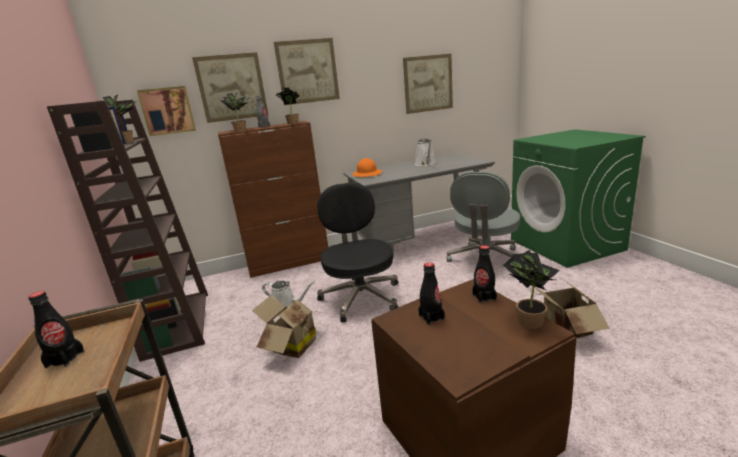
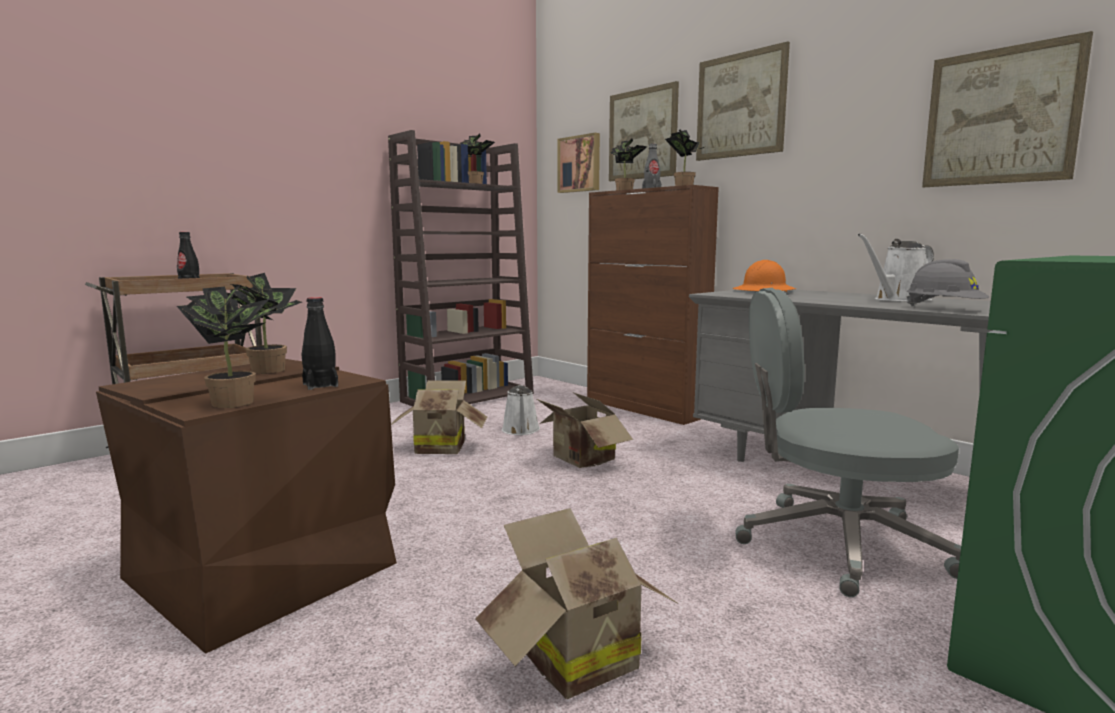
camera: 65 degrees right, 10 degrees down
(361, 297) = (580, 461): black office chair -> cardboard box
(431, 317) = (268, 369): black bottle -> potted plant
(463, 164) = (944, 309): none -> grey hard hat

